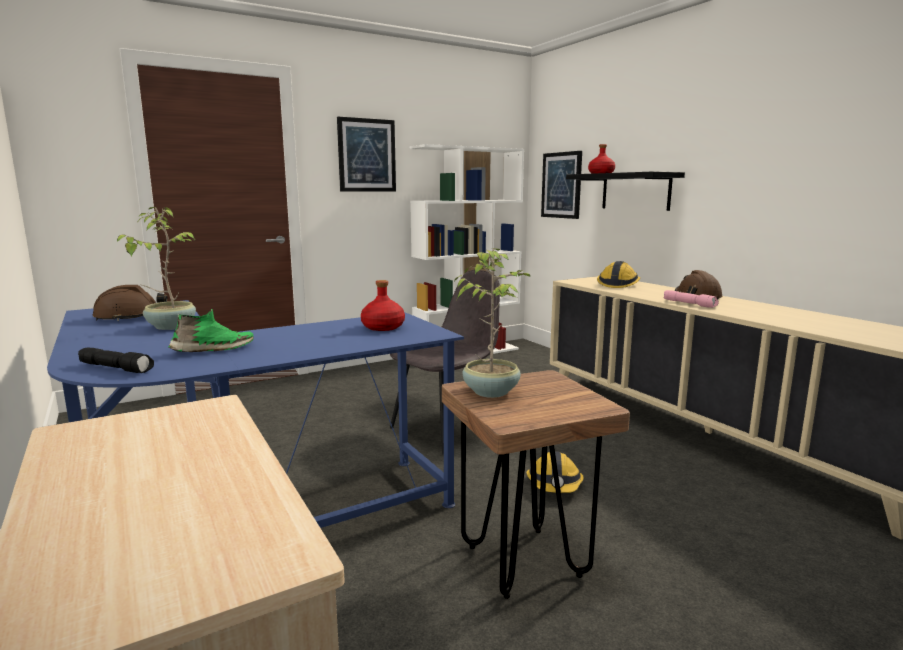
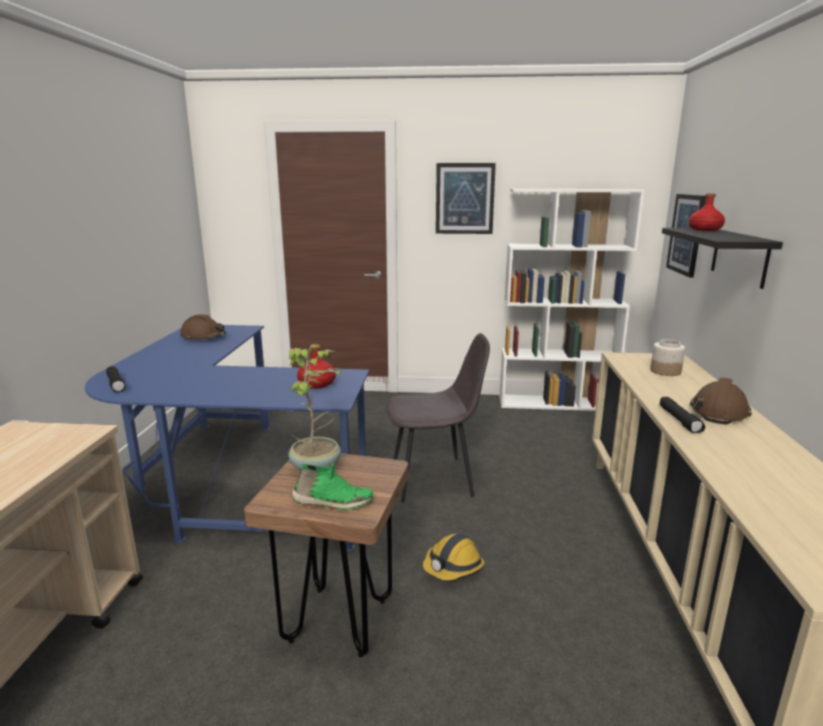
camera: 35 degrees right, 5 degrees up
(170, 326) = (205, 352): potted plant -> none
(213, 350) = (184, 381): green shoe -> green shoe (332, 502)
(618, 284) = (665, 371): hard hat -> jar
(690, 304) = (680, 420): pink flashlight -> black flashlight

